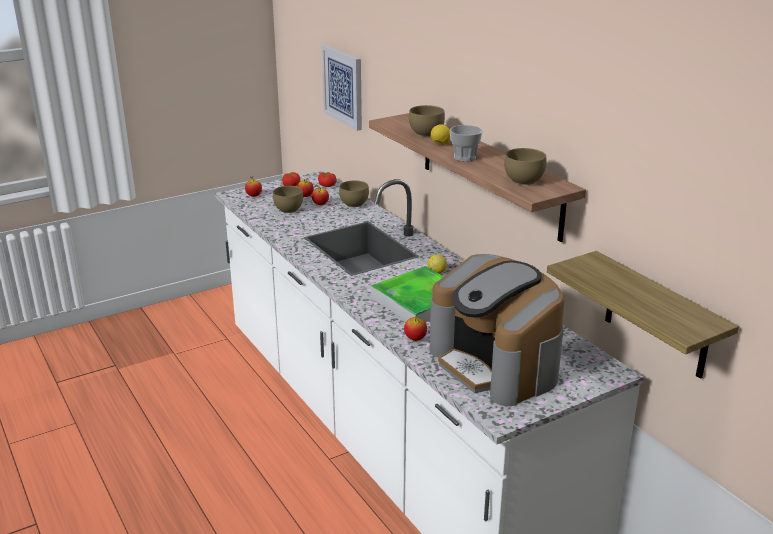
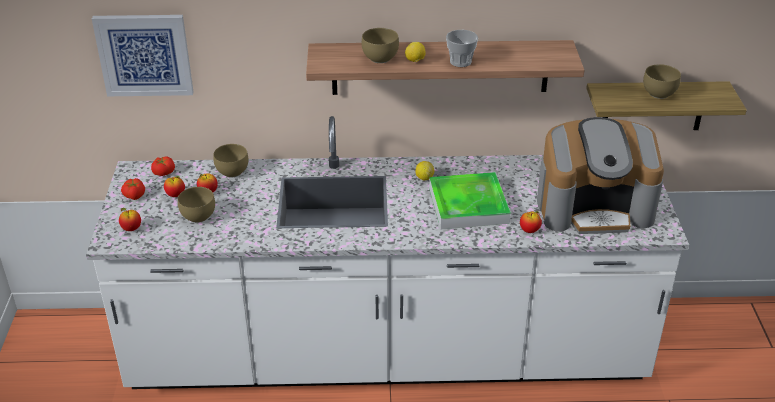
camera: 60 degrees left, 10 degrees up
(522, 181) = (537, 57): brown bowl -> brown bowl (659, 94)

